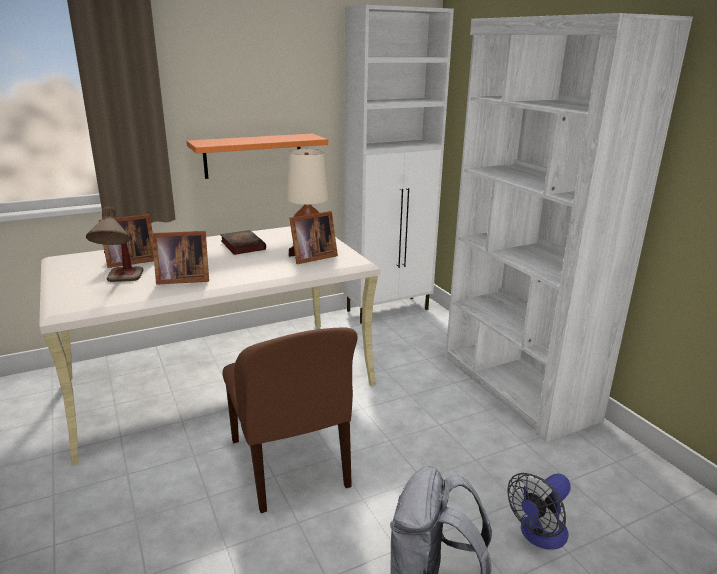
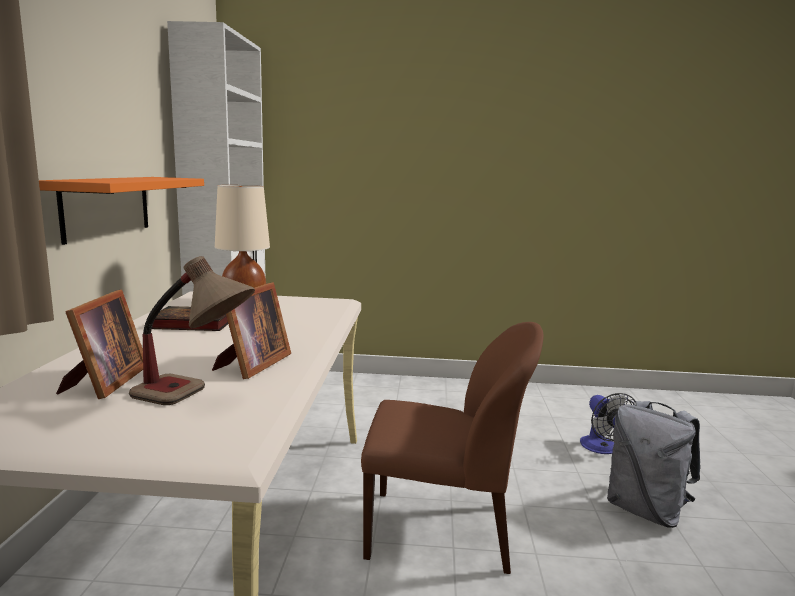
camera: 60 degrees left, 10 degrees down
(310, 257) = (297, 310): picture frame -> none
(516, 387) = (429, 389): white bookcase -> none

